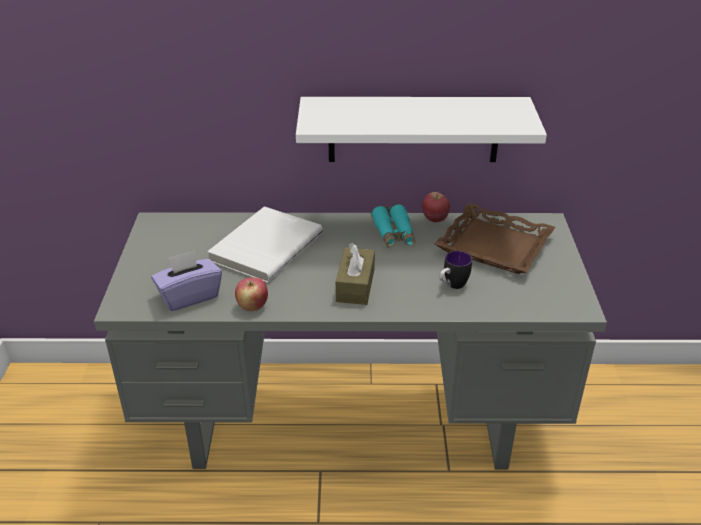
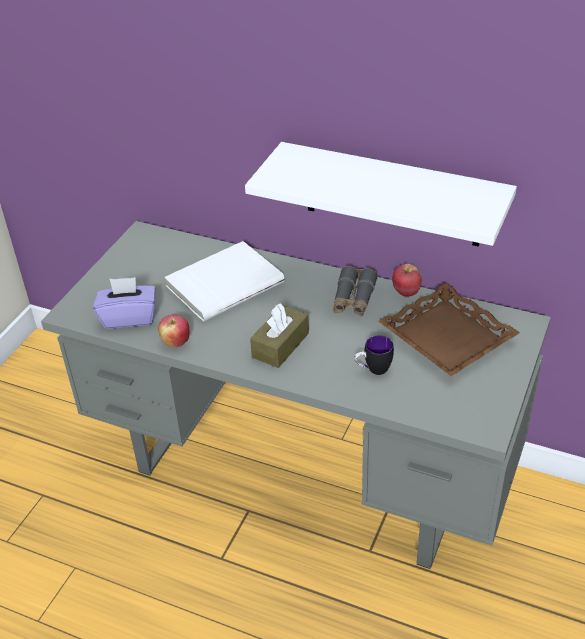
camera: 25 degrees right, 5 degrees up
(394, 234) = (353, 299): turquoise binoculars -> grey binoculars

